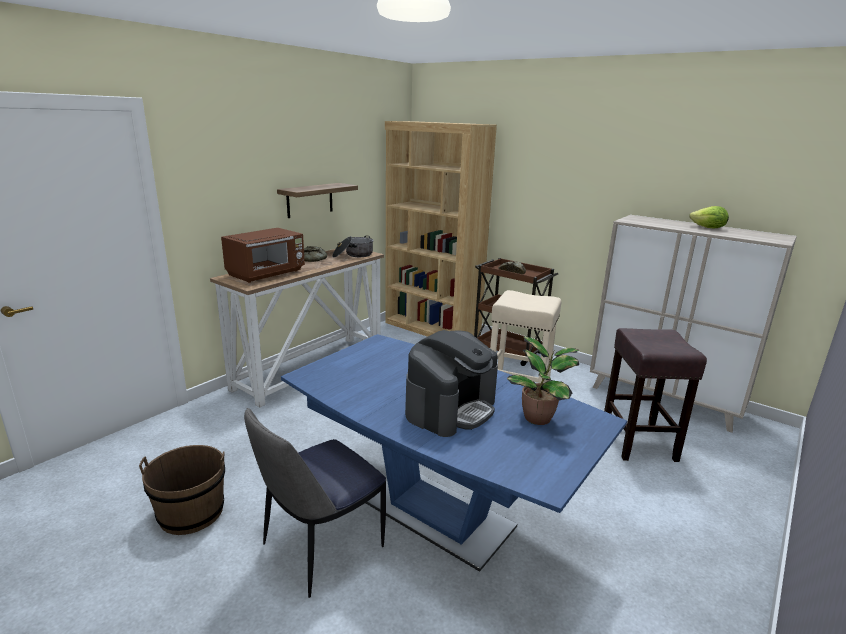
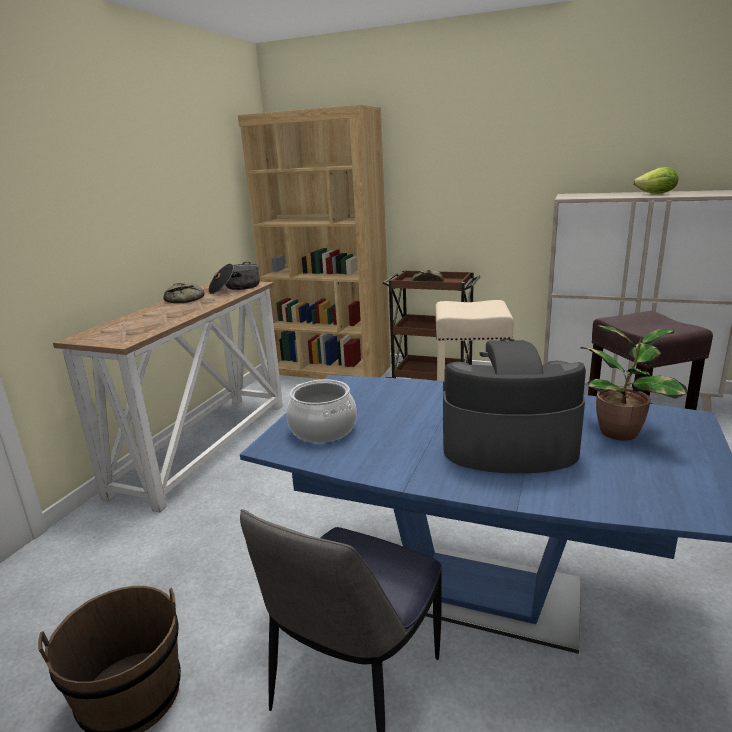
camera: 15 degrees left, 0 degrees up
(267, 273) = (136, 324): brown microwave -> none
(310, 200) = (165, 222): shelf -> none
(342, 371) = (323, 429): none -> cooking pot
(451, 408) = (507, 444): coffee machine -> coffee machine turned 105 degrees counterclockwise

